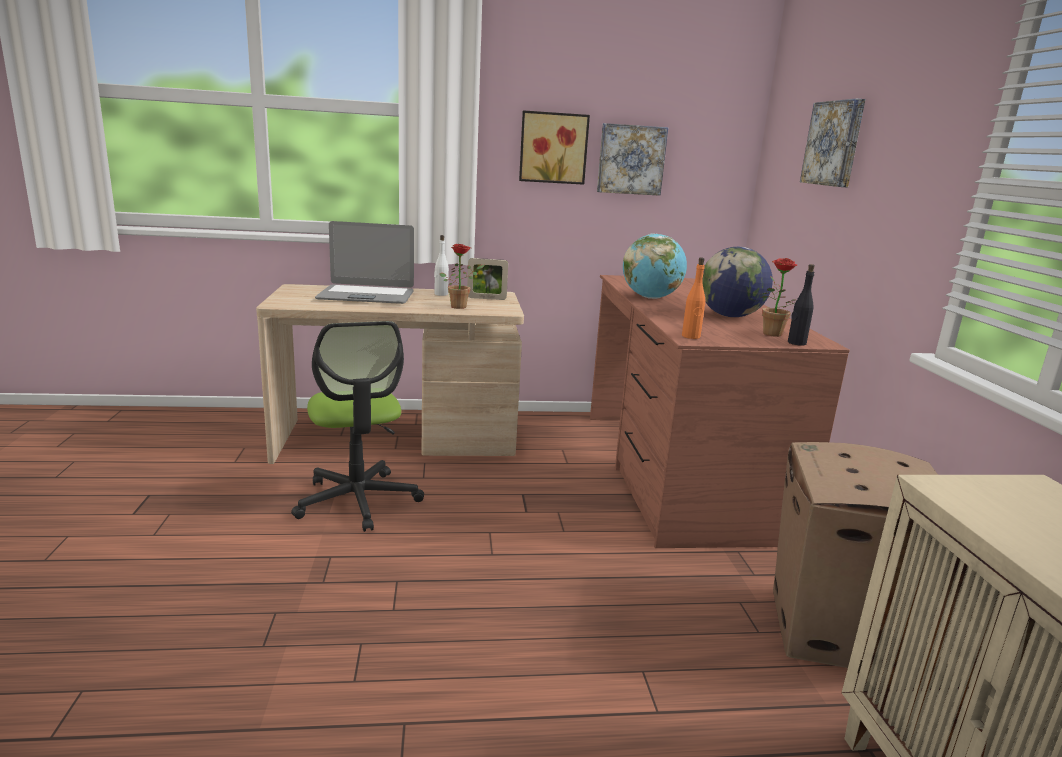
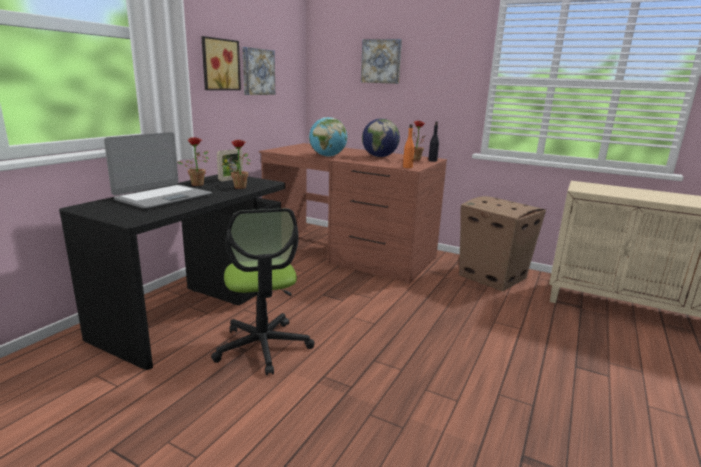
camera: 55 degrees left, 0 degrees up
(358, 500) = (263, 347): office chair -> office chair turned 60 degrees clockwise
(398, 441) = (197, 308): beige desk -> black desk
(441, 294) = (198, 184): white bottle -> potted plant

